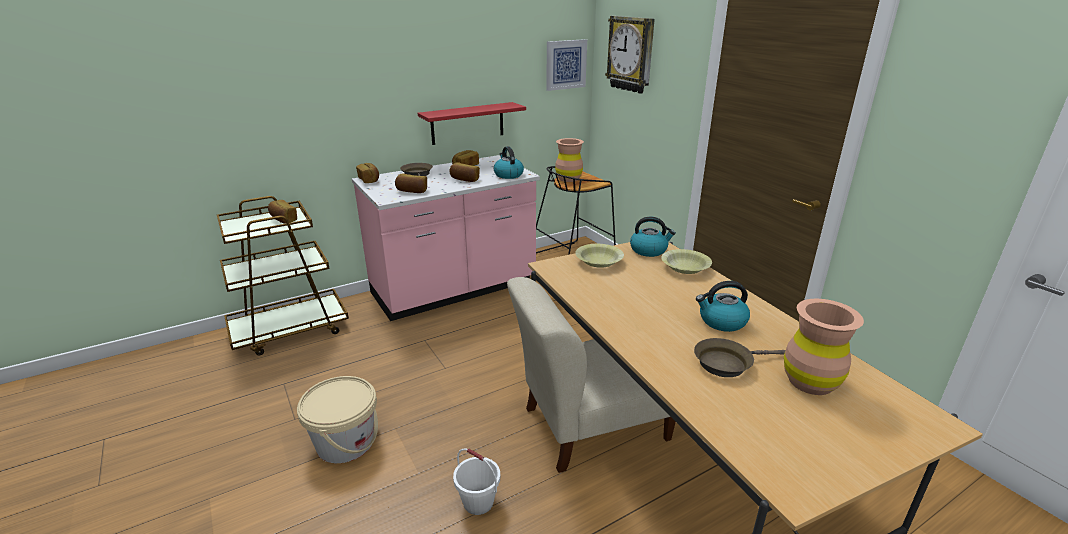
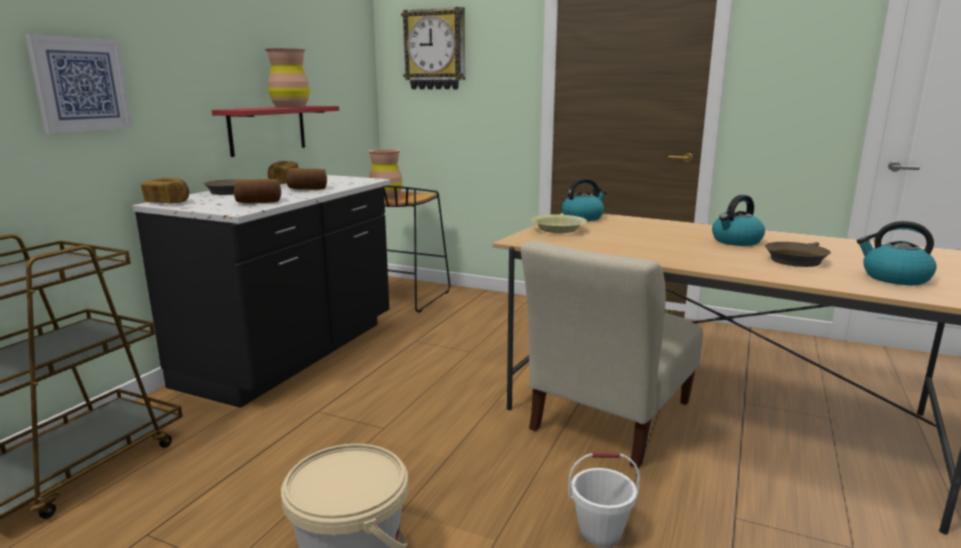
camera: 35 degrees left, 10 degrees down
(283, 219) = (58, 265): bread -> none
(454, 290) = (292, 354): pink counter -> black counter
(508, 175) = (353, 181): kettle -> kettle (894, 278)
(565, 64) = (354, 66): picture -> picture (81, 84)
(685, 268) = (636, 221): yellow bowl -> none
(810, 381) = (863, 255): brown vase -> brown vase (290, 107)

